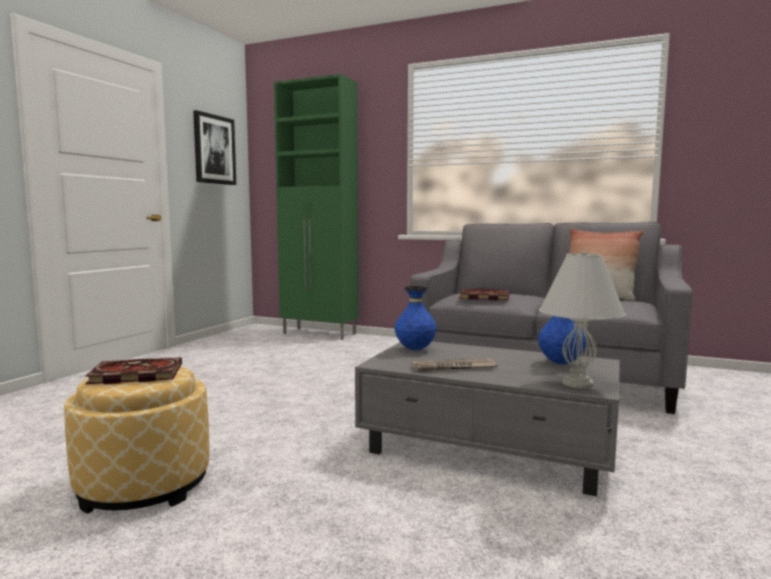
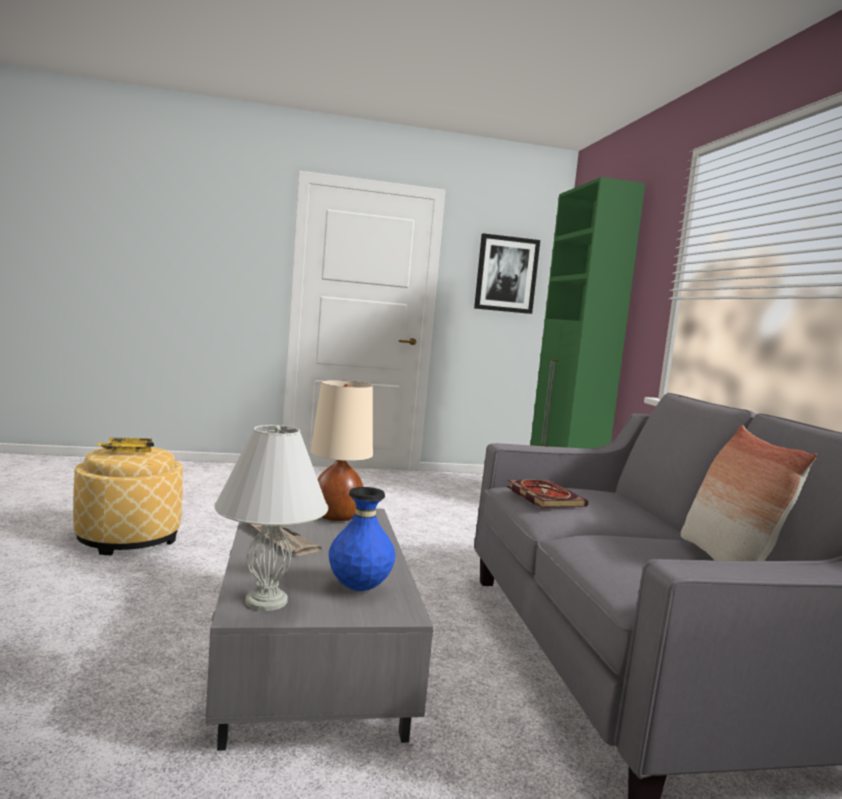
camera: 55 degrees right, 0 degrees up
(134, 375) = (128, 451): book -> yellow tray
(415, 349) = (337, 517): blue vase -> beige table lamp

